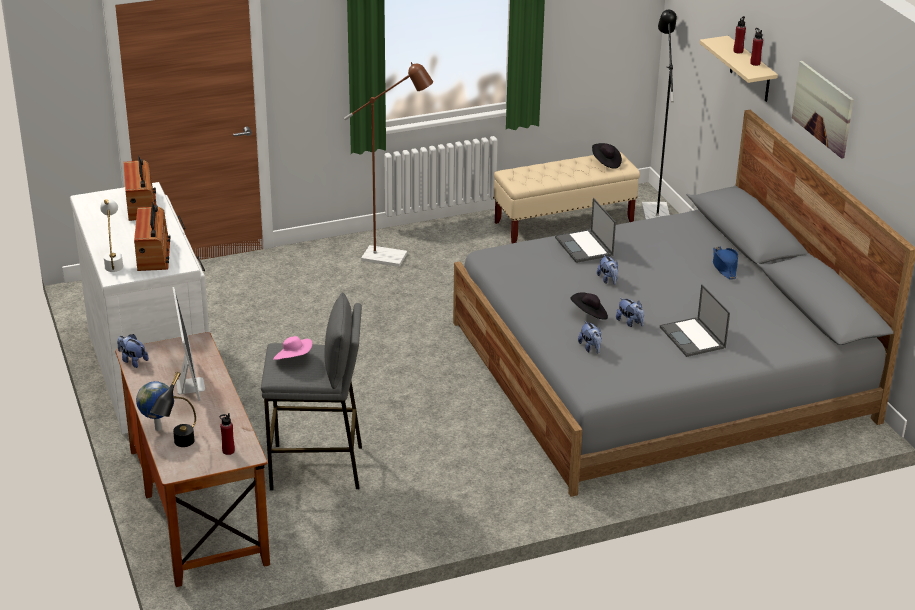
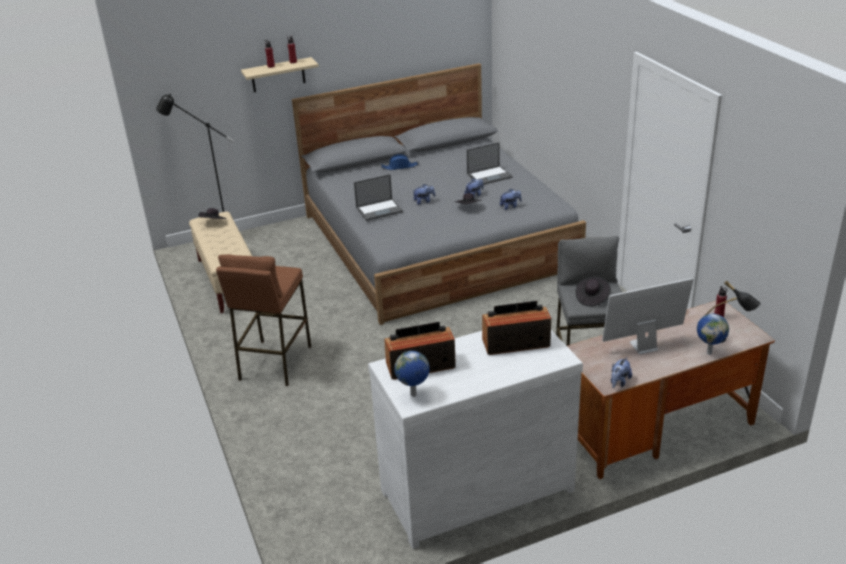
camera: 90 degrees left, 0 degrees up
(99, 201) = (414, 395): none -> globe
(114, 262) = (537, 363): white table lamp -> none
(293, 359) = (592, 298): pink hat -> black hat
(392, 258) = (274, 363): brown floor lamp -> brown stool
(823, 108) = (367, 46): picture -> none

